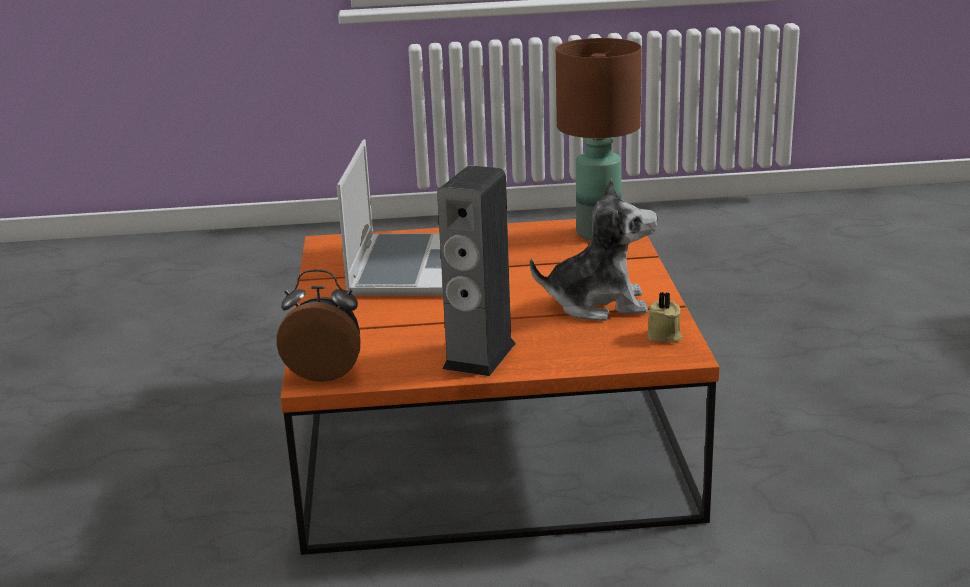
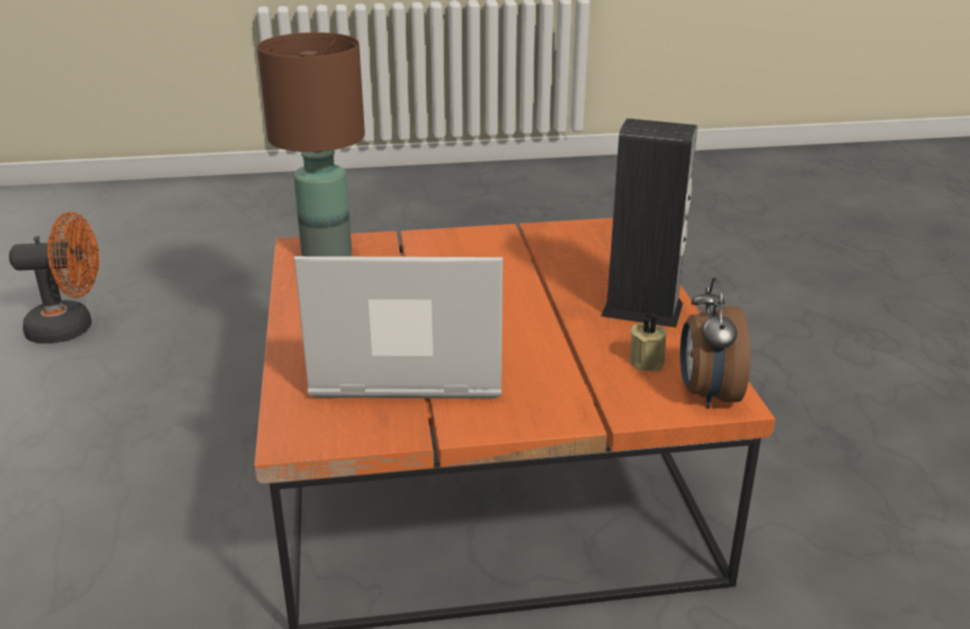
camera: 95 degrees left, 5 degrees up
(598, 304) = (516, 257): plush toy -> none
(664, 336) = (582, 232): beige candle -> beige candle (648, 360)
(700, 254) = (71, 328): none -> orange fan

